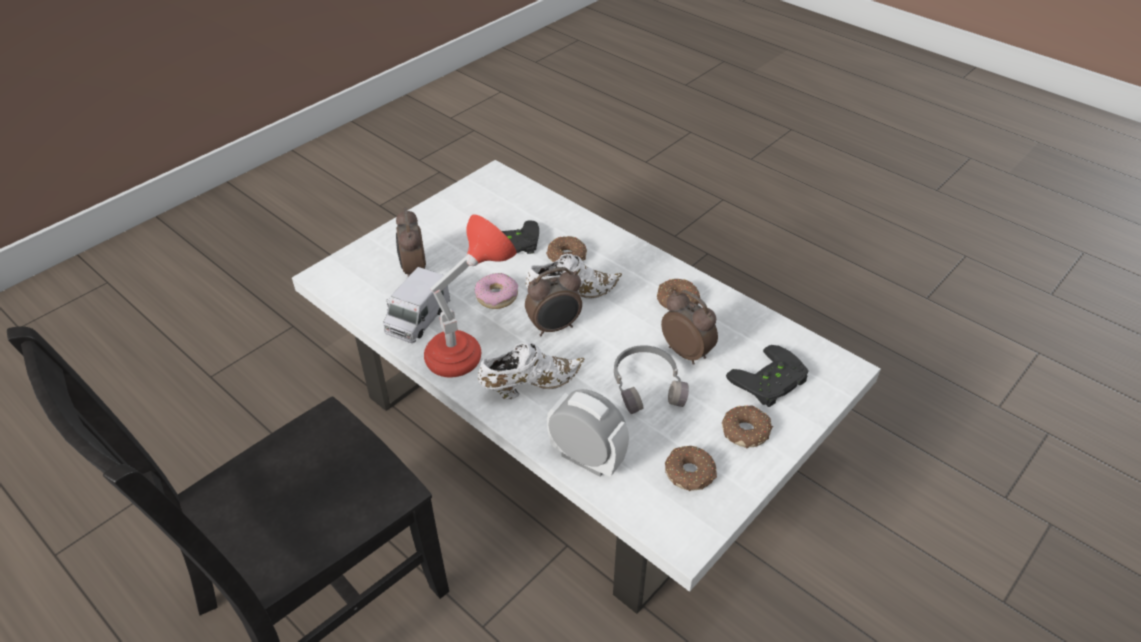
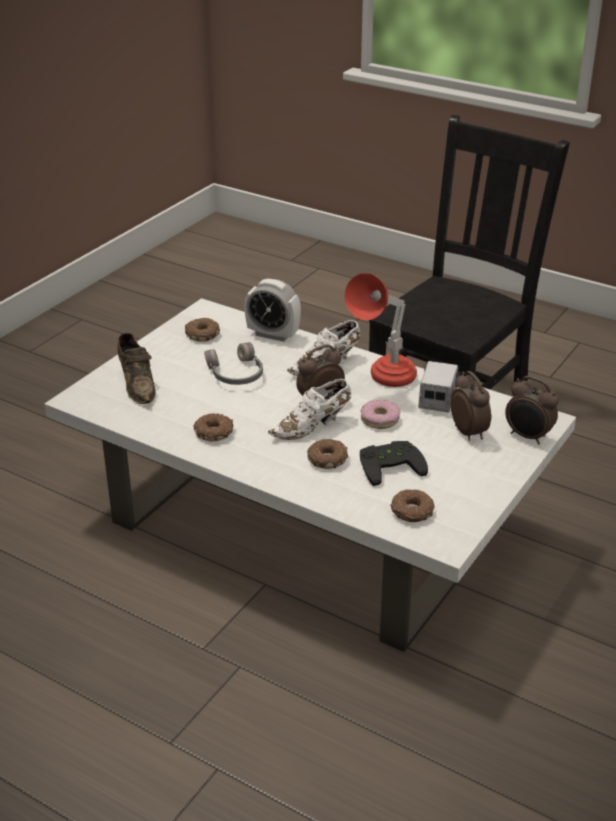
camera: 170 degrees right, 10 degrees down
(687, 352) = (205, 397): alarm clock -> alarm clock (528, 437)
(745, 431) = (161, 357): donut -> donut (411, 512)
(771, 383) = (137, 385): black game controller -> brown shoe

